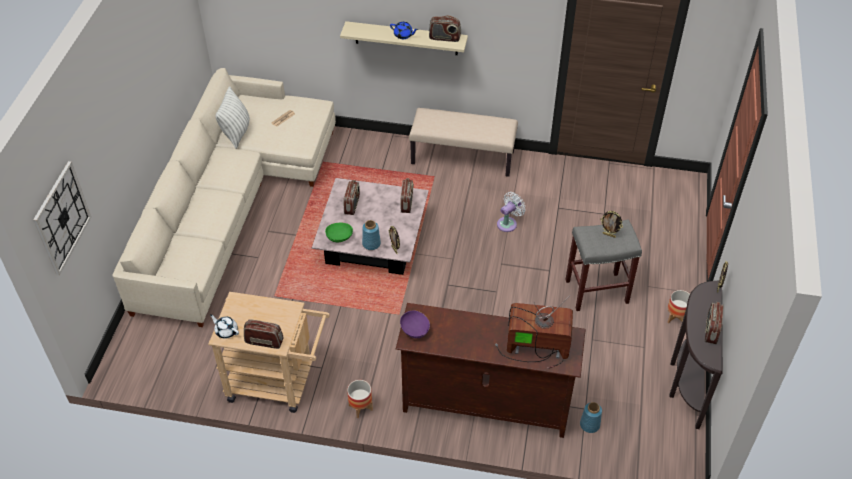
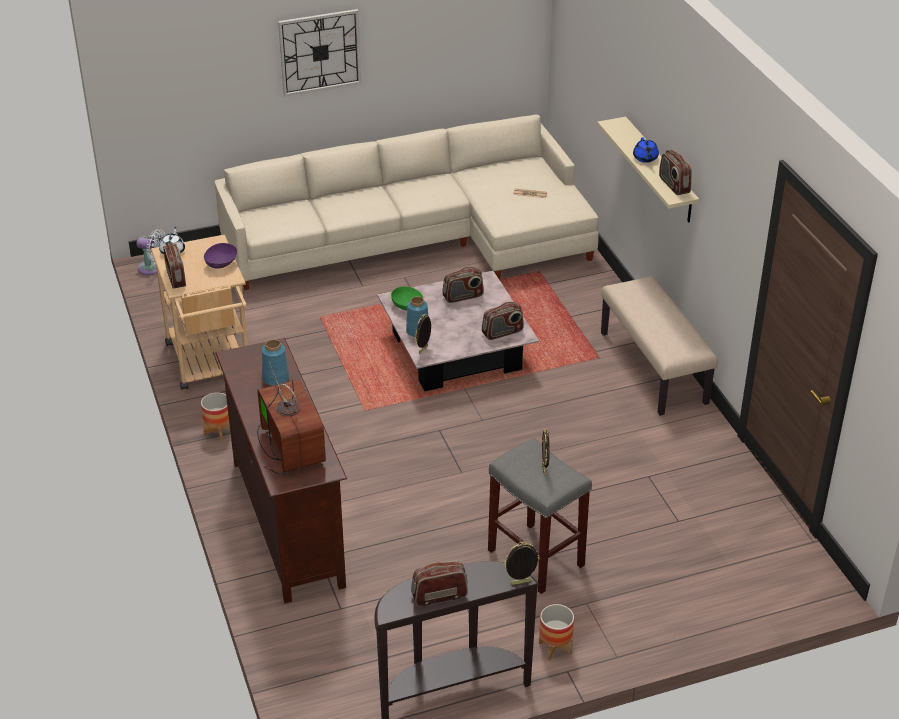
camera: 60 degrees right, 10 degrees down
(62, 218) = (163, 66): wall clock -> wall clock (320, 52)
(236, 133) = (478, 176): pillow -> none
(415, 330) = (249, 356): purple bowl -> purple bowl (221, 264)
(508, 223) = (580, 443): white fan -> white fan (153, 268)
(589, 424) = (319, 620): blue vase -> blue vase (276, 378)

